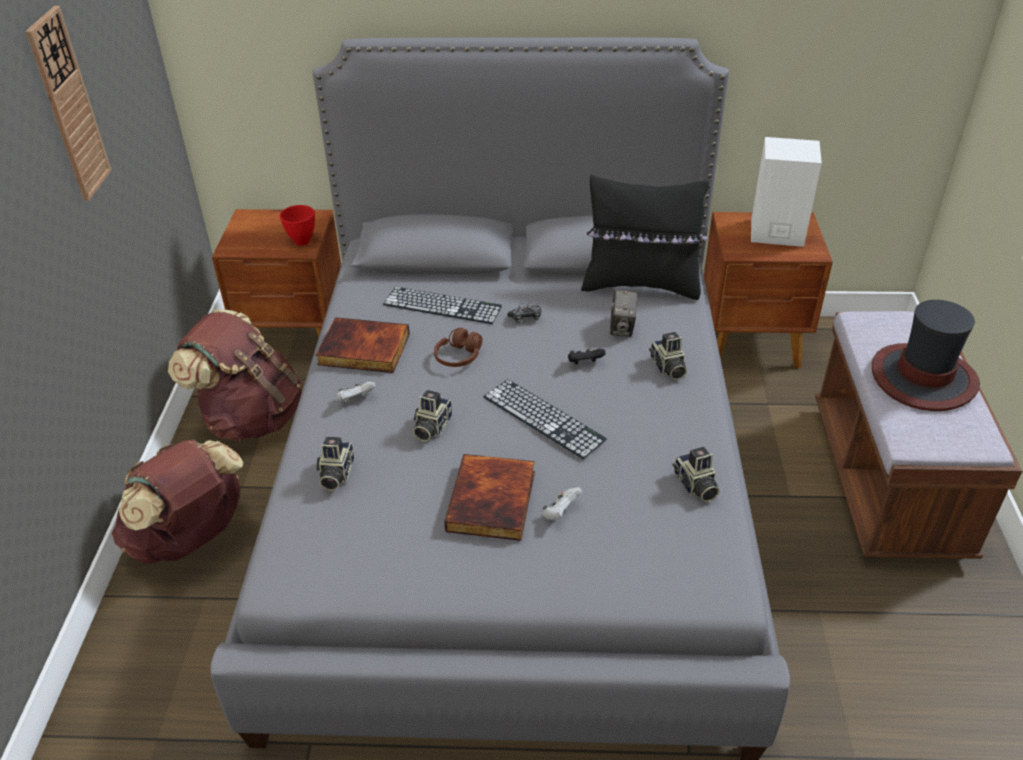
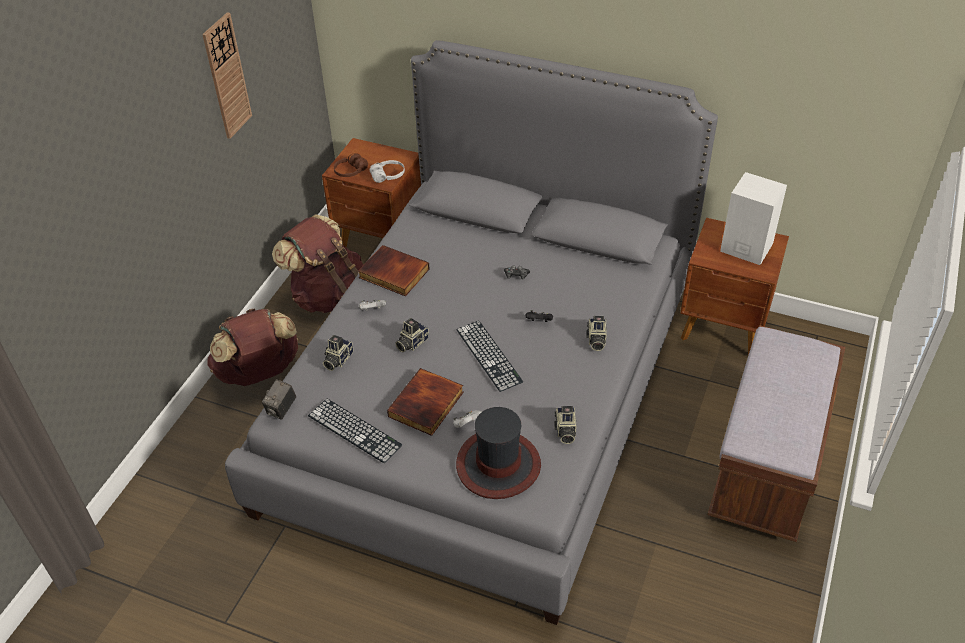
camera: 20 degrees right, 5 degrees up
(303, 241) = (388, 176): red bowl -> white headphones
(442, 305) = (462, 251): keyboard -> keyboard (354, 430)
(459, 357) = (454, 295): brown headphones -> brown headphones (351, 171)
(622, 328) = (581, 300): camera -> camera (281, 409)
(641, 285) = (615, 268): black pillow -> none
(923, 378) = (786, 396): hat -> hat (498, 465)

